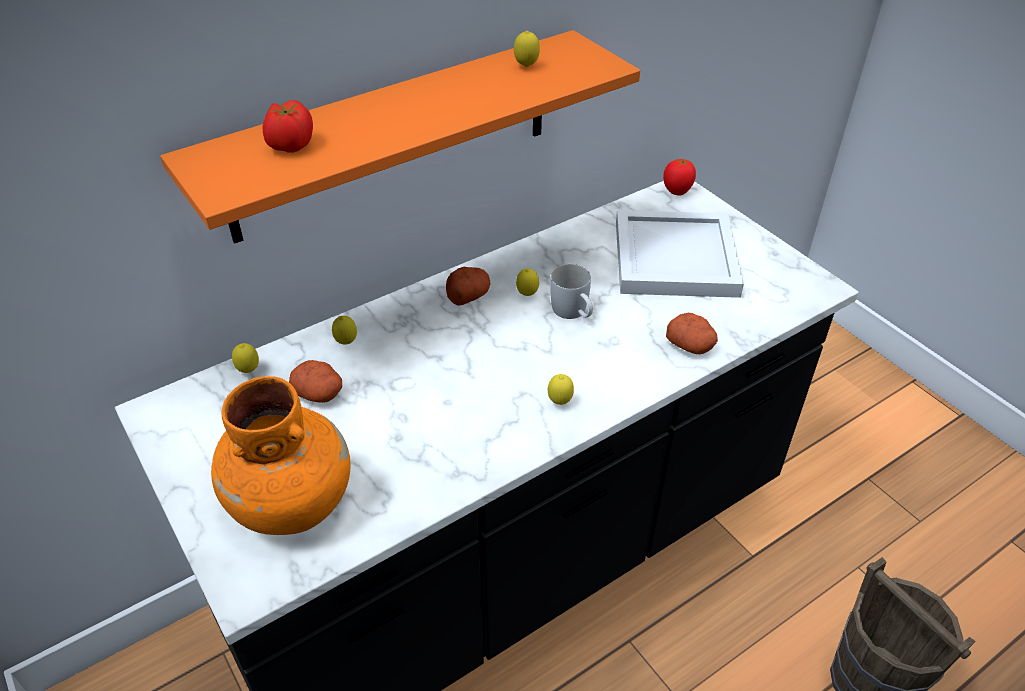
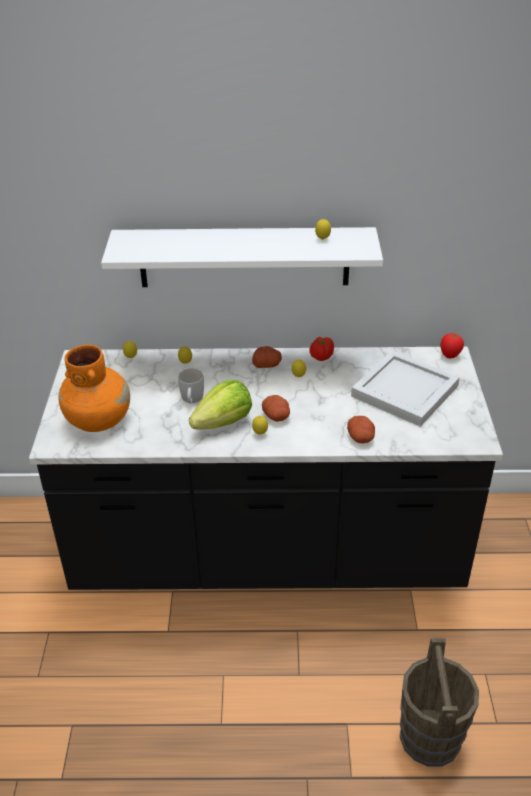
camera: 35 degrees right, 5 degrees down
(290, 146) = (166, 243): tomato -> tomato (321, 357)
(319, 393) = (152, 380): potato -> potato (277, 416)
(393, 136) = (244, 257): orange shelf -> white shelf
(493, 410) = (224, 422): none -> lettuce
(573, 313) = (313, 395): white mug -> white mug (192, 400)

